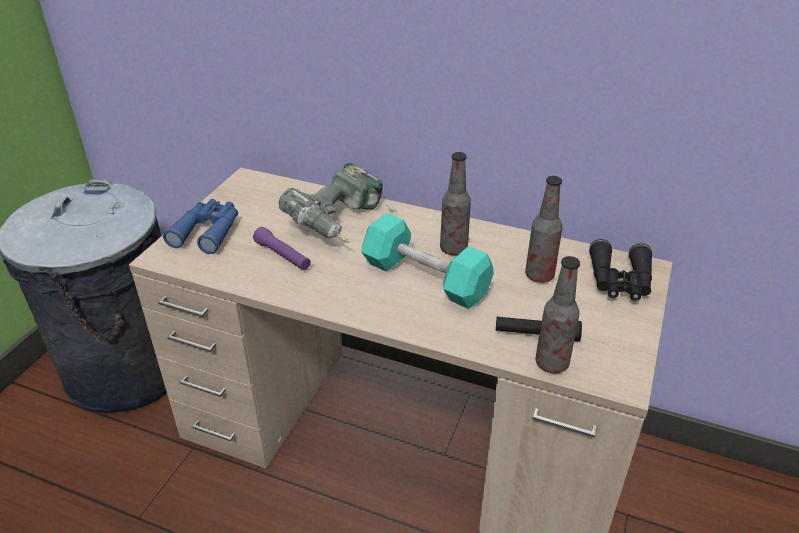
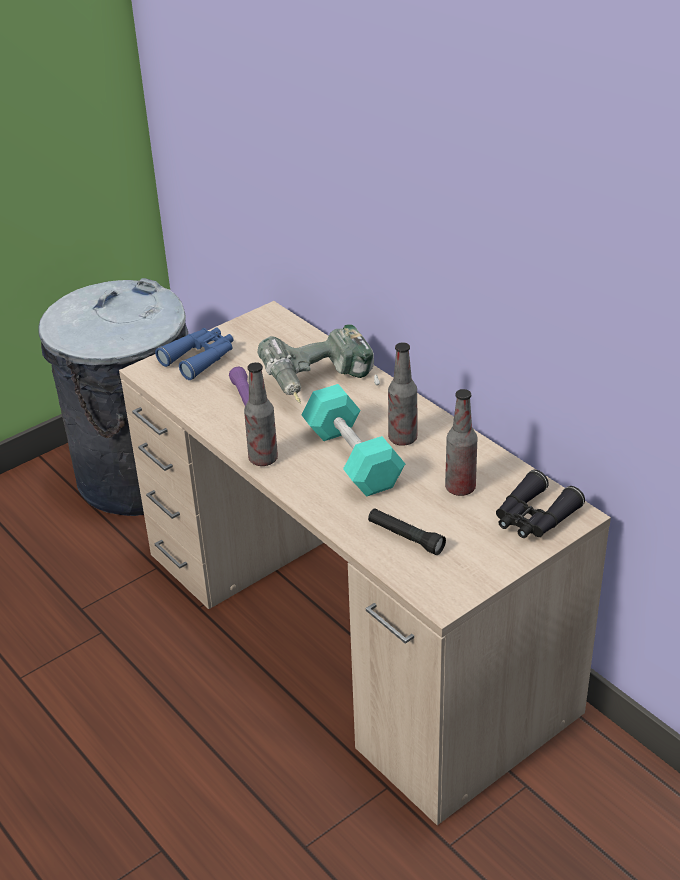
camera: 30 degrees right, 0 degrees up
(551, 363) = (395, 564): bottle -> bottle (263, 459)

